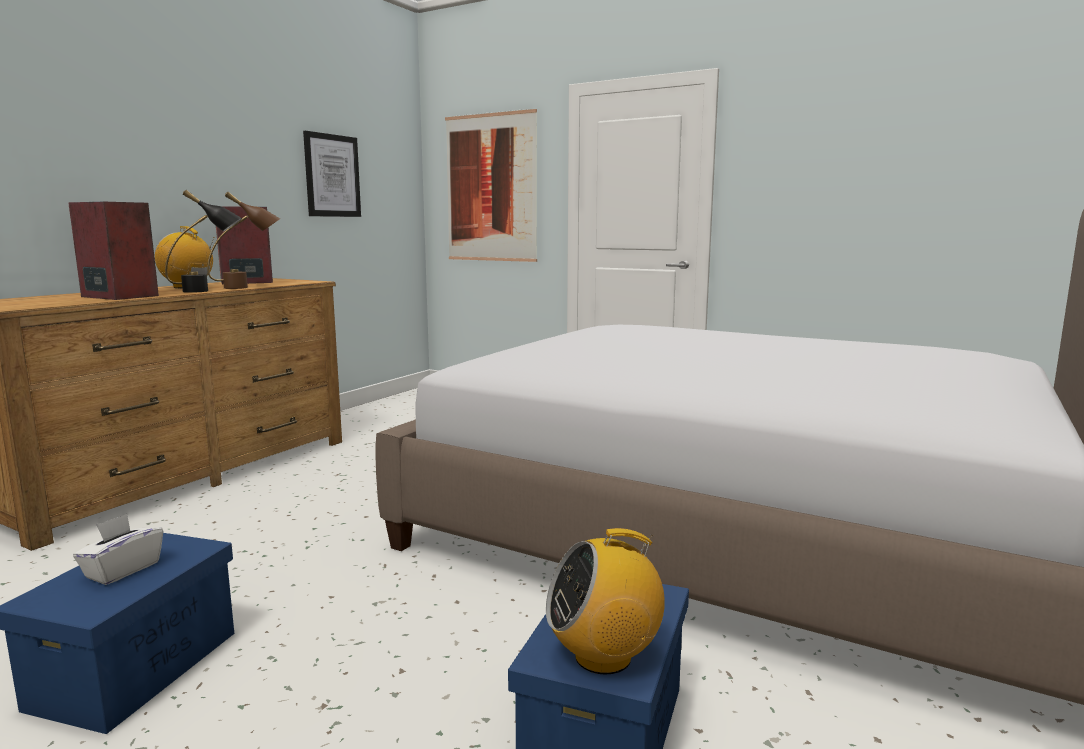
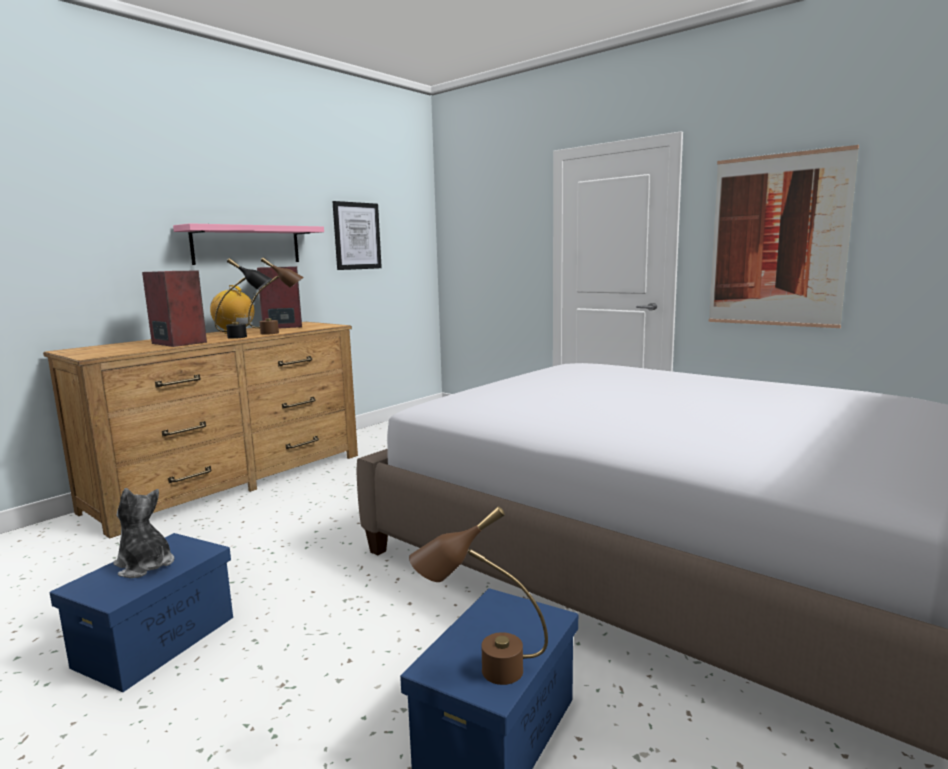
camera: 10 degrees right, 0 degrees up
(122, 570) = (145, 566): white tissue box -> plush toy
(198, 178) = (247, 245): none -> pink shelf
(491, 188) = (490, 240): picture -> picture (777, 240)
(604, 656) = (481, 671): radio -> brown table lamp

